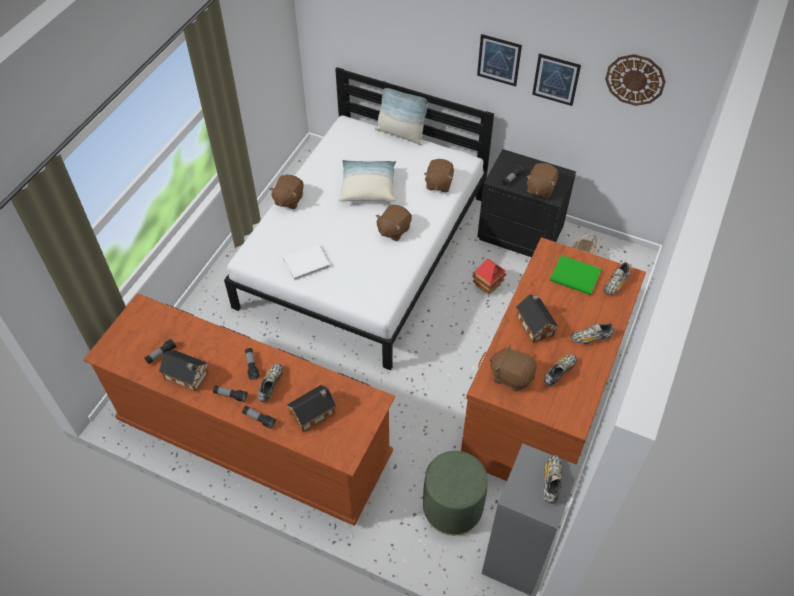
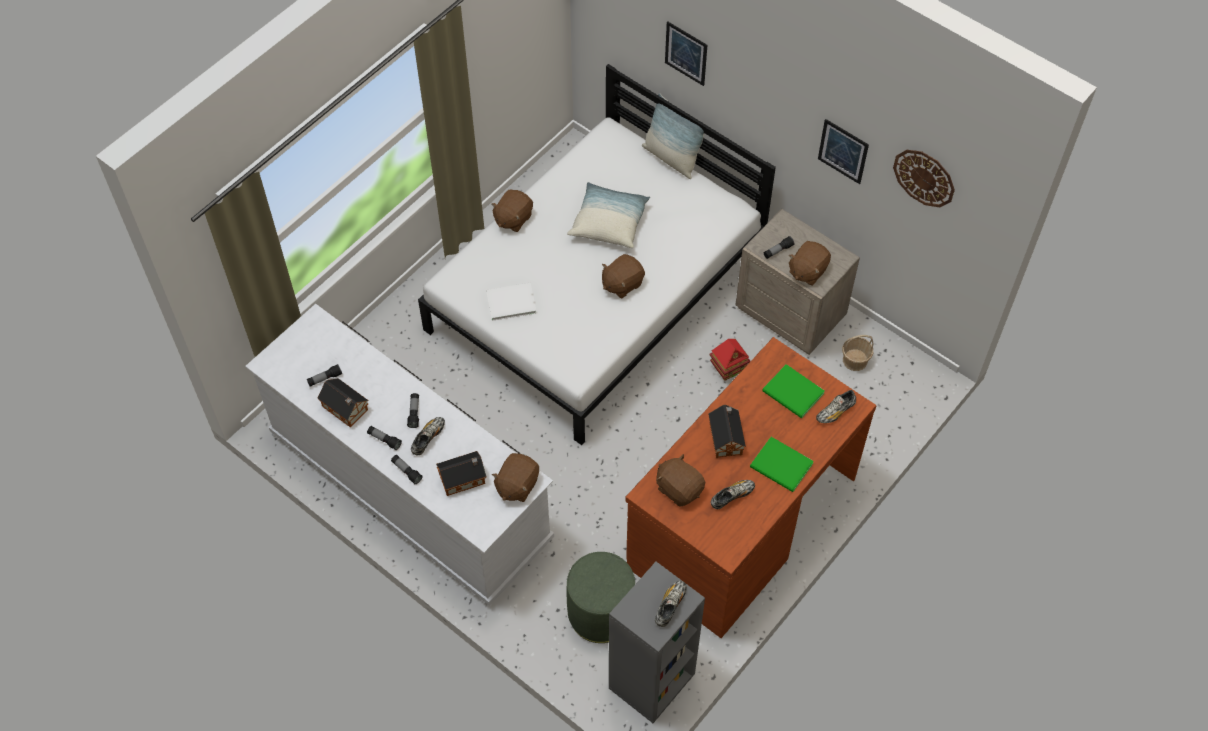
camera: 15 degrees right, 5 degrees up
(254, 439) = (410, 487): brown dresser -> white dresser
(438, 184) = (694, 235): brown plush toy -> brown plush toy (517, 485)
(499, 60) = (784, 112): picture -> picture (686, 53)
(520, 234) = (791, 312): black nightstand -> beige nightstand
(591, 338) = (782, 467): shoe -> green book

